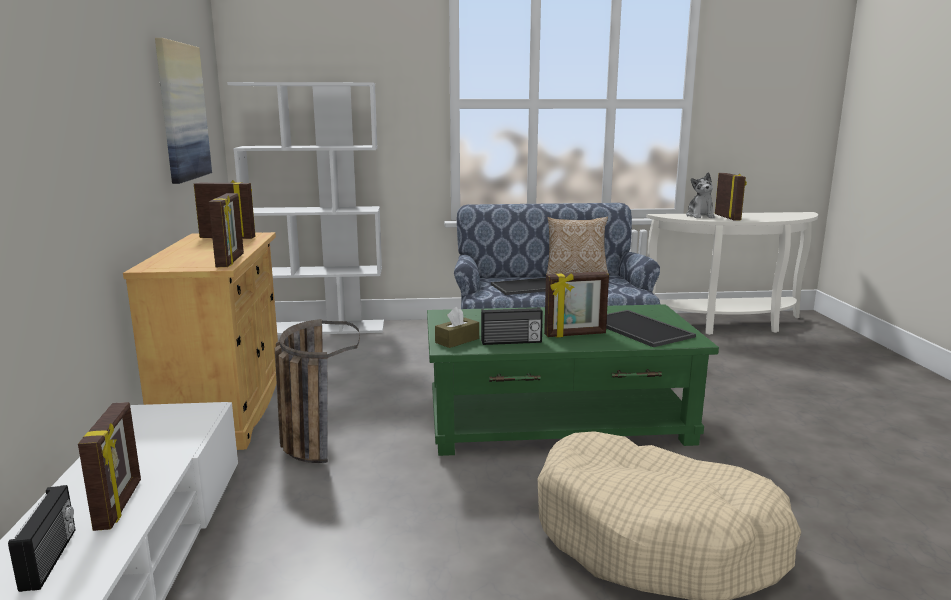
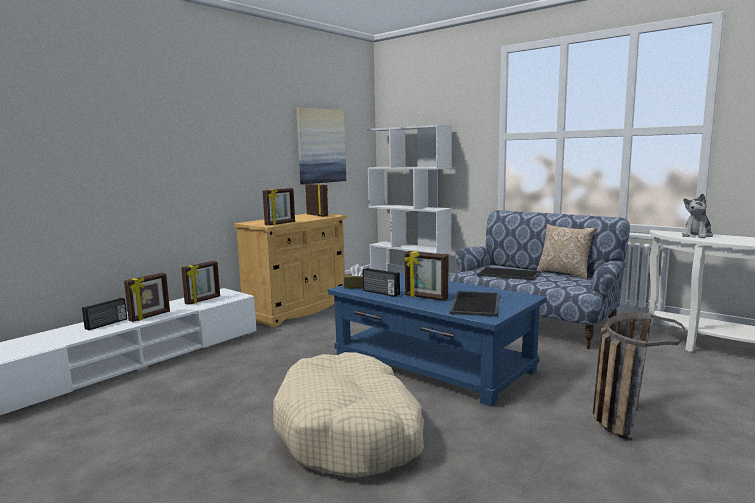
camera: 45 degrees right, 5 degrees down
(312, 438) = (303, 331): basket -> basket (623, 415)
(558, 421) = (432, 363): green coffee table -> blue coffee table
(728, 217) = (722, 239): picture frame -> picture frame (203, 300)

